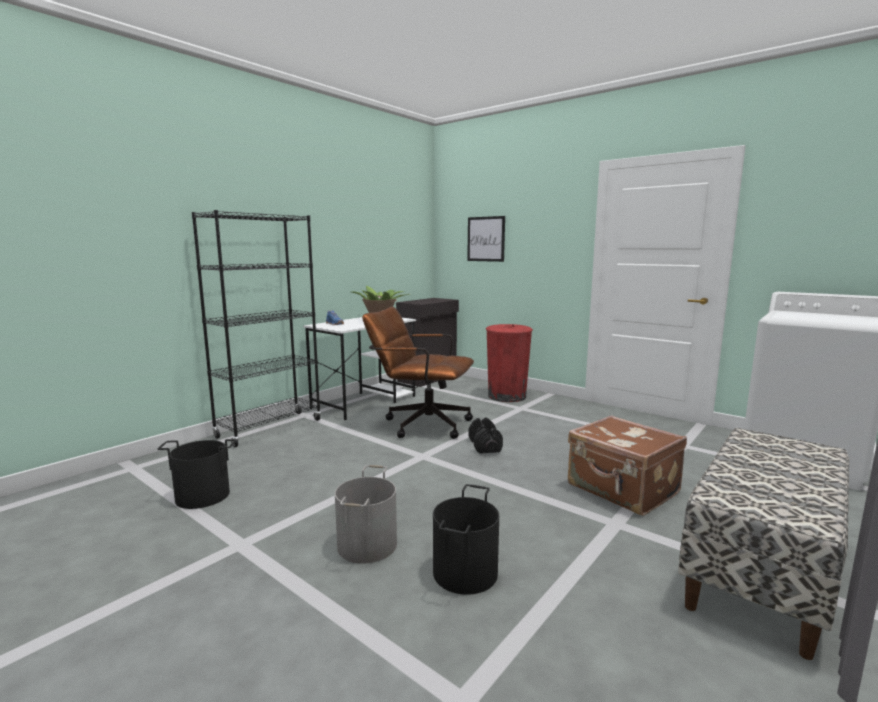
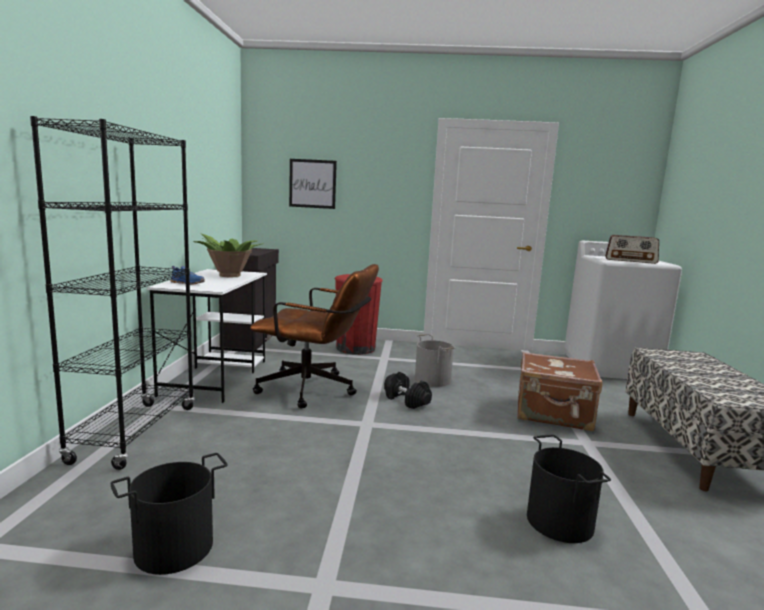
camera: 35 degrees left, 0 degrees up
(368, 545) = (452, 529): grey bucket -> grey bucket (433, 380)
(420, 423) = (315, 390): brown office chair -> brown office chair turned 150 degrees counterclockwise
(821, 318) = (630, 260): none -> radio

